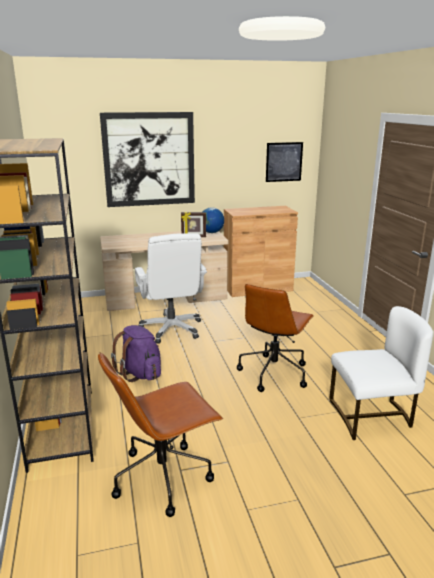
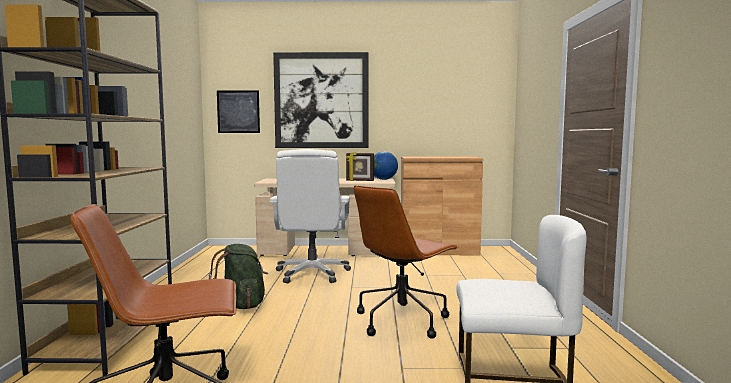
camera: 15 degrees right, 15 degrees down
(140, 374) = (242, 305): purple backpack -> green backpack
(284, 162) = (472, 107): picture -> picture (238, 111)

